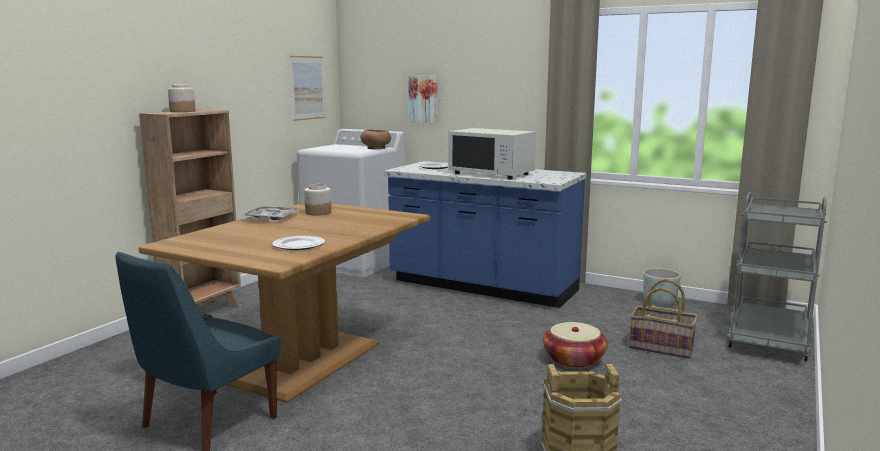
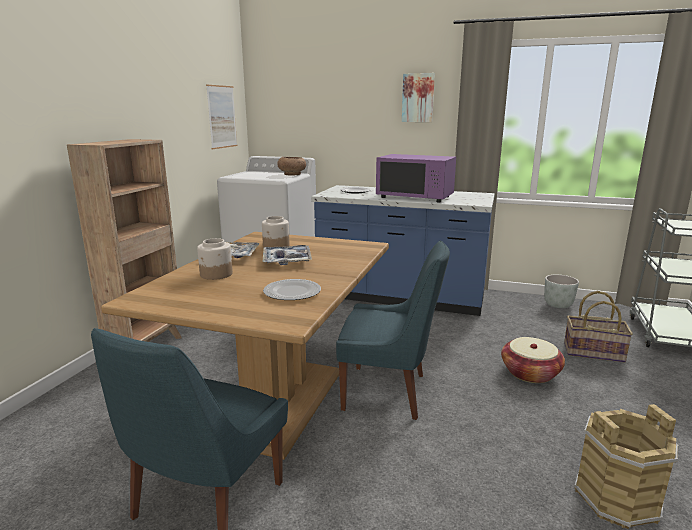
camera: 10 degrees left, 5 degrees up
(182, 111) = (114, 141): jar -> jar (216, 274)
(317, 223) = (287, 260): none -> tray
(414, 364) = (388, 392): none -> blue chair
(424, 99) = (333, 127): picture -> picture (418, 98)
(491, 174) = (415, 197): white microwave -> purple microwave

